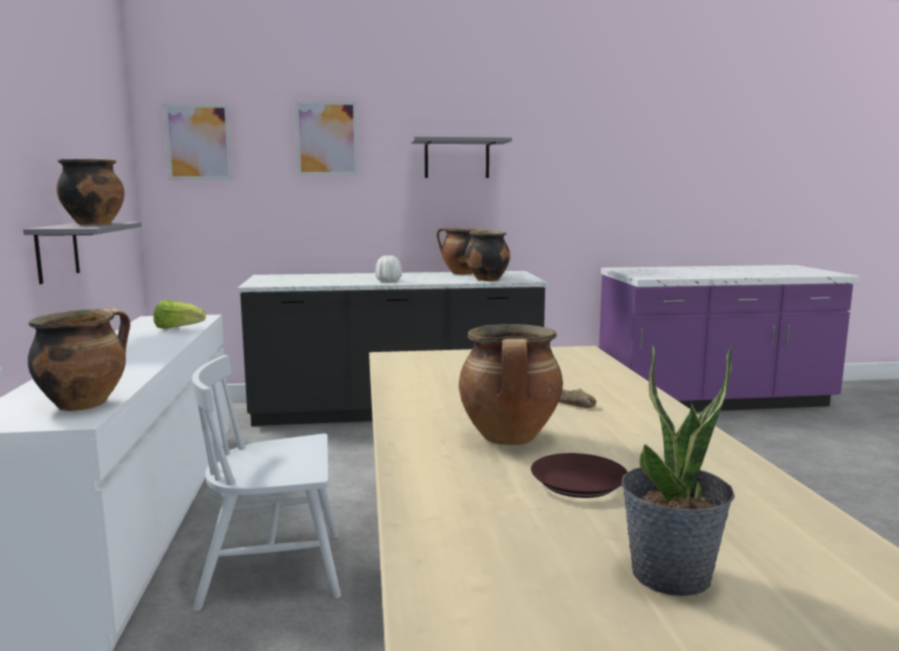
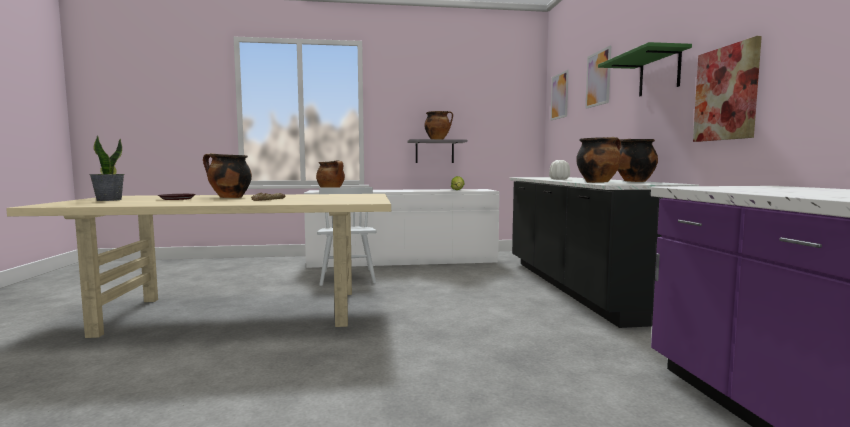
camera: 90 degrees right, 5 degrees down
(457, 159) = (659, 73): grey shelf -> green shelf
(545, 194) = (726, 93): none -> picture

